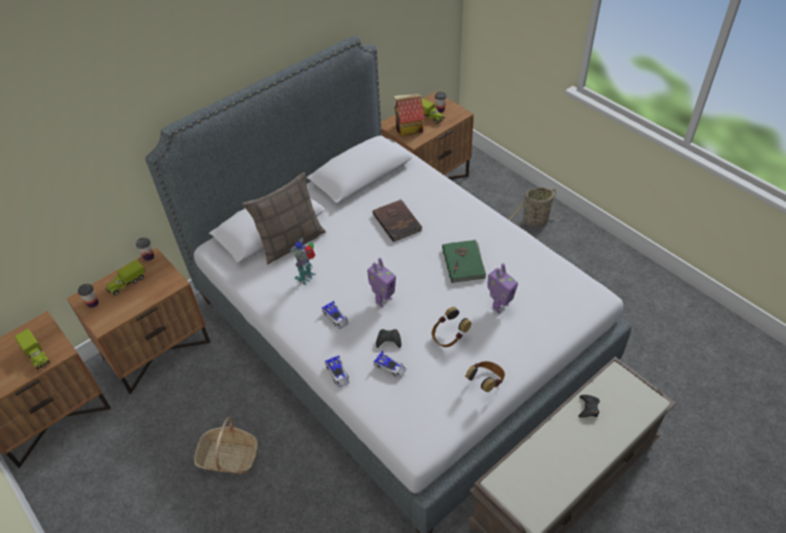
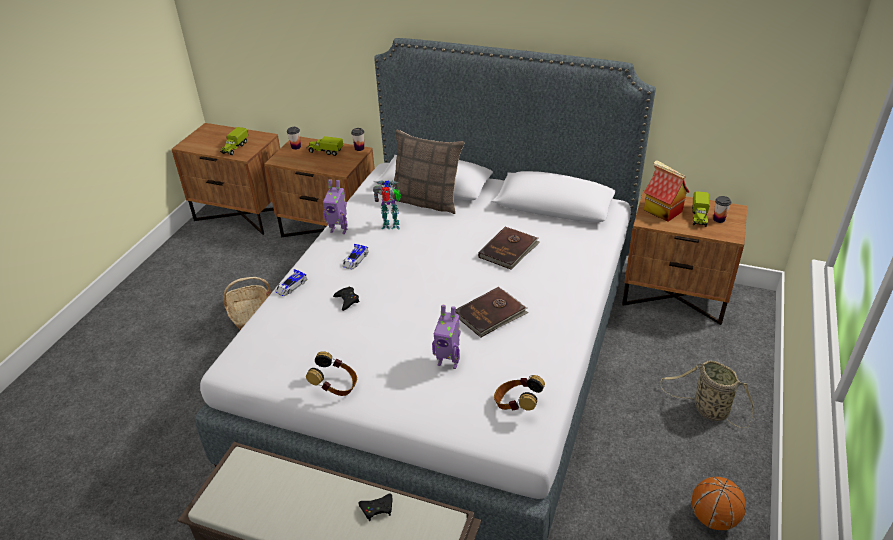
camera: 60 degrees right, 10 degrees down
(383, 300) = (396, 279): toy robot -> toy robot (339, 230)
(390, 367) = (314, 313): toy car -> none
(449, 336) = (377, 338): headphones -> headphones (516, 405)
(464, 262) = (491, 314): green book -> brown book
(612, 265) = (713, 518): none -> basketball

